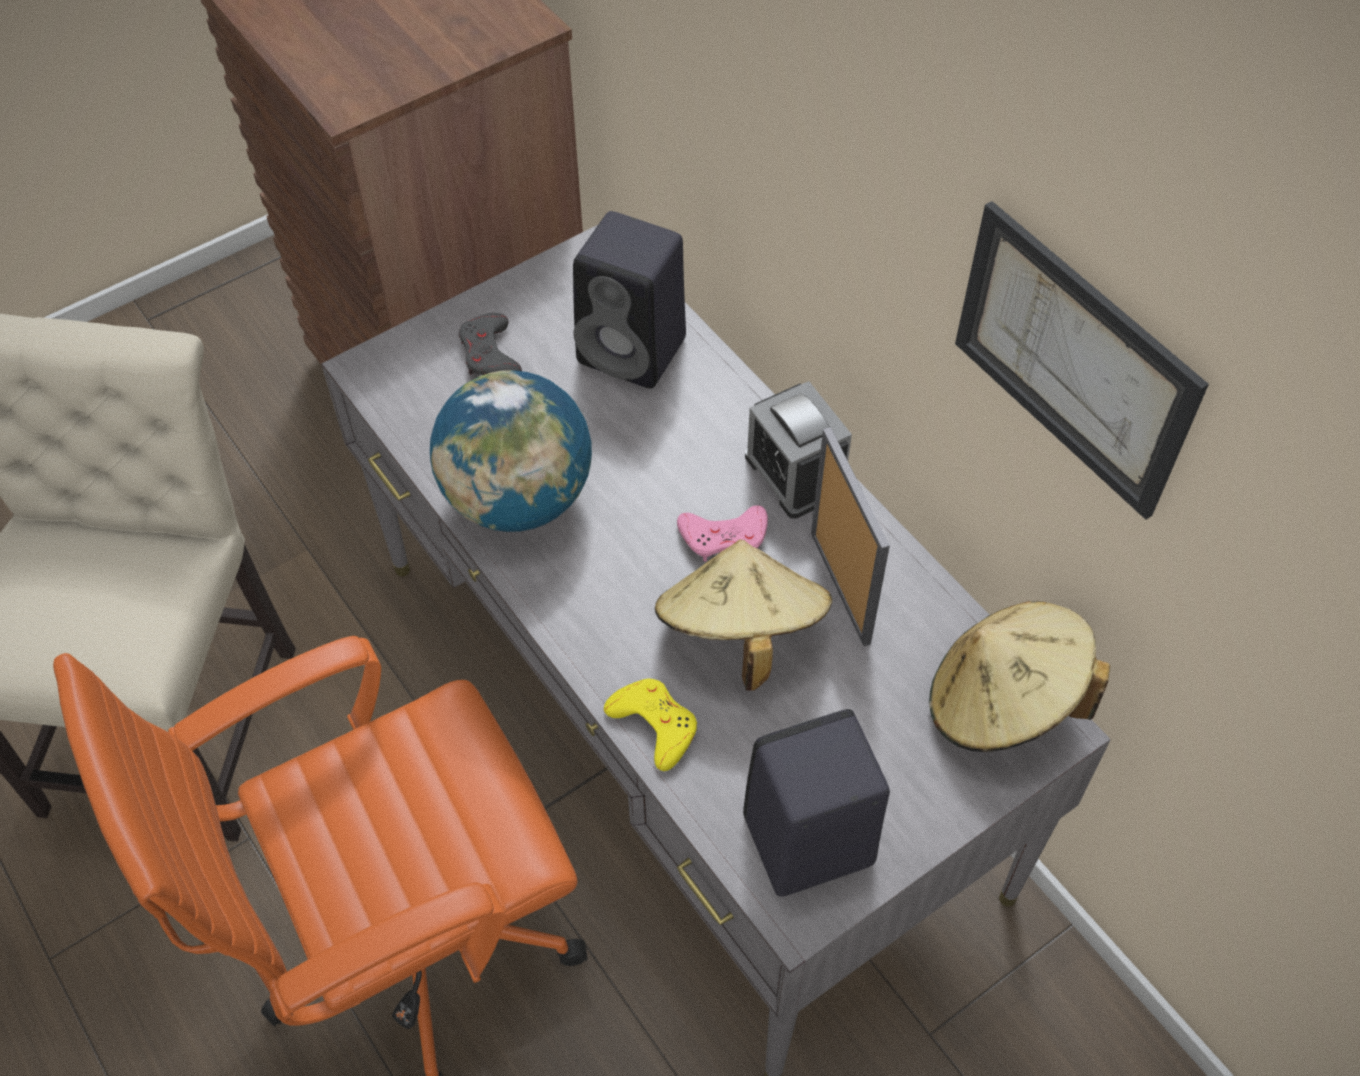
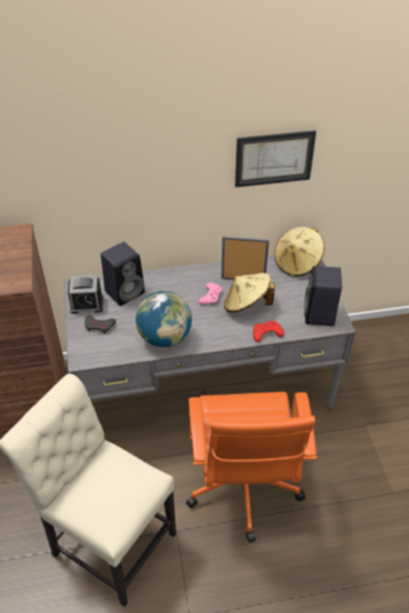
camera: 65 degrees left, 10 degrees down
(654, 725) = (266, 333): yellow game controller -> red game controller
(795, 473) = (198, 274): alarm clock -> alarm clock (87, 304)

